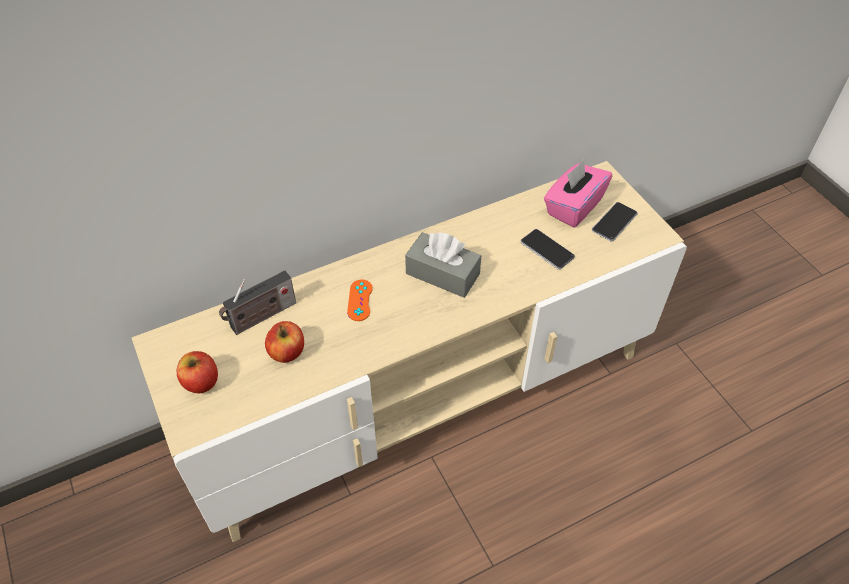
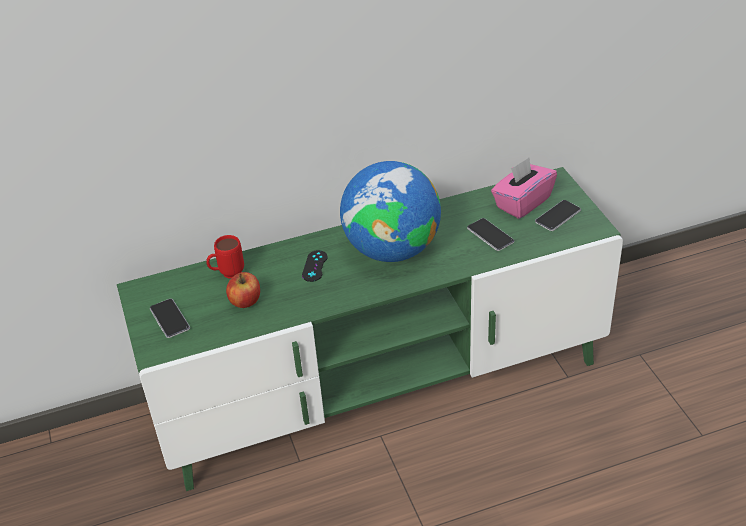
camera: 10 degrees right, 10 degrees down
(201, 382) = (169, 319): apple -> phone
(261, 317) = (227, 274): radio -> red mug
(360, 300) = (314, 266): orange game controller -> black game controller
(424, 399) = (381, 387): beige tv stand -> green tv stand
(442, 274) = (391, 249): grey tissue box -> globe

